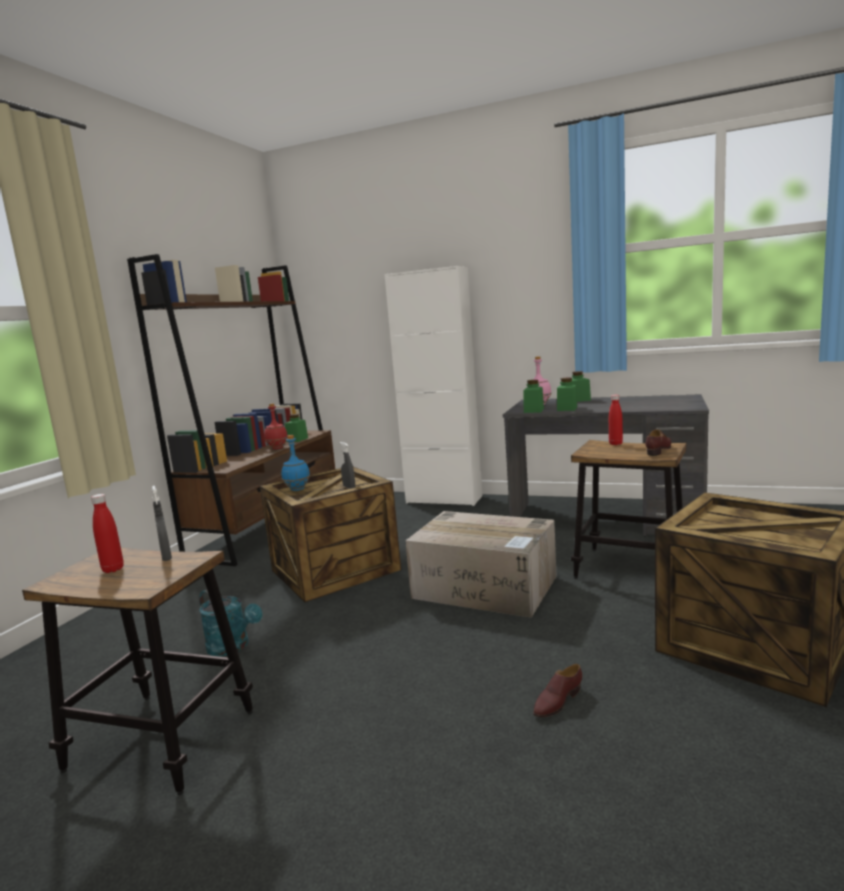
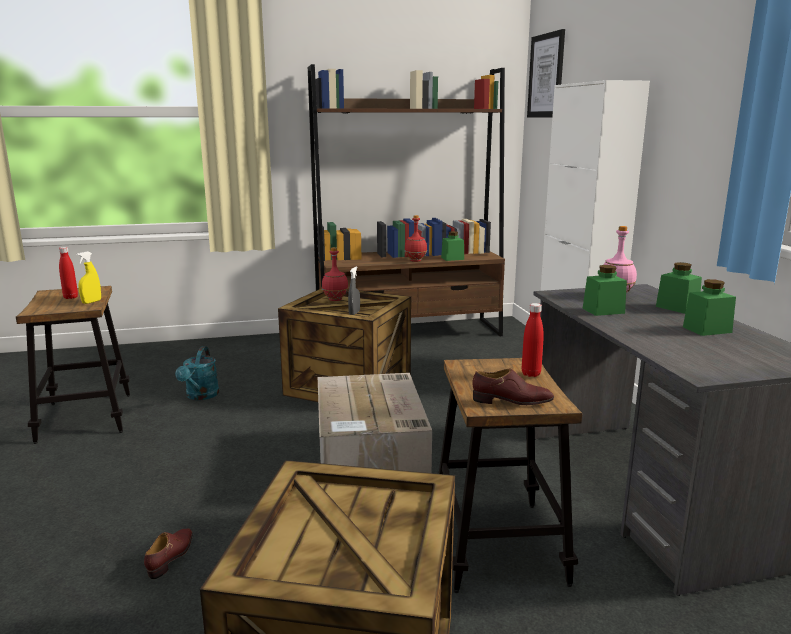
camera: 55 degrees right, 5 degrees up
(166, 557) = (91, 302): grey spray bottle -> yellow spray bottle
(297, 489) = (335, 299): blue bottle -> red bottle
(316, 273) = (546, 76): none -> picture
(534, 410) = (572, 299): green jar -> green jar (707, 330)
(557, 701) = (171, 556): brown shoe -> brown shoe turned 90 degrees clockwise

